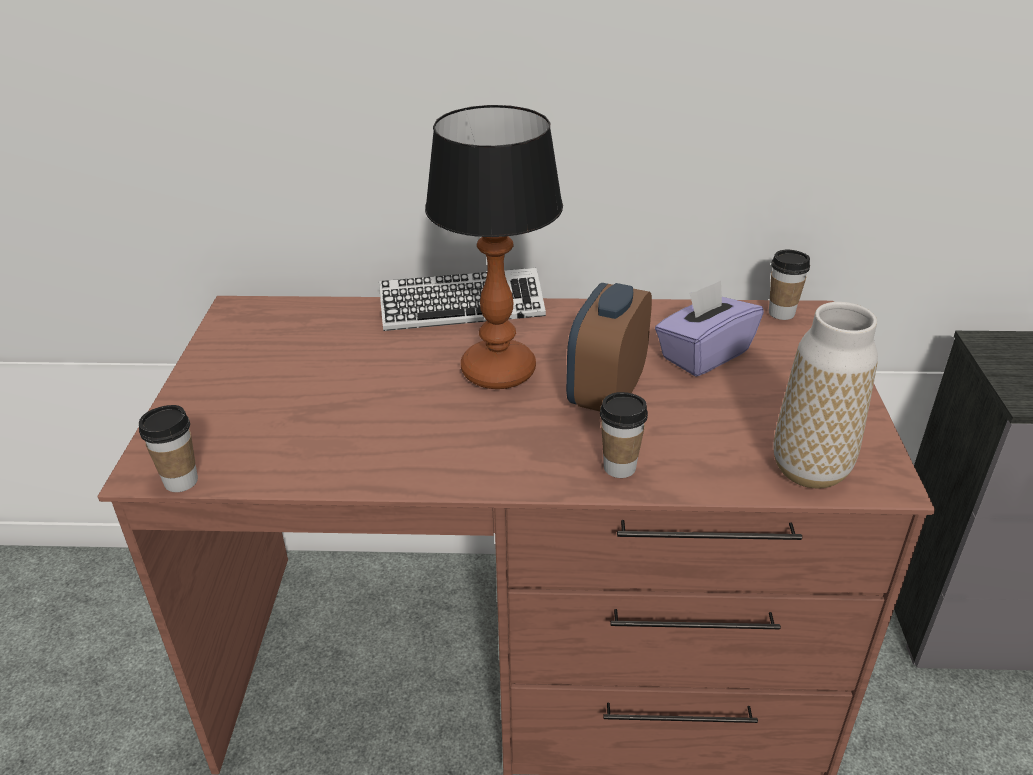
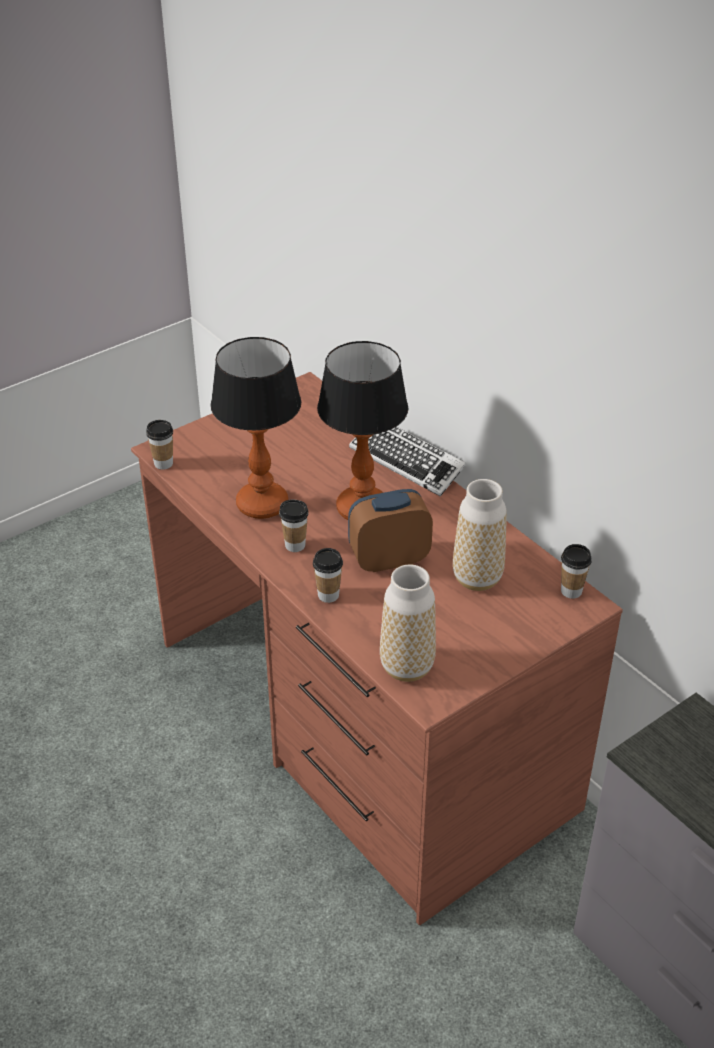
camera: 50 degrees right, 5 degrees up
(386, 436) = (263, 504): none -> table lamp
(497, 449) = (295, 545): none -> cup
(704, 354) = (477, 578): purple tissue box -> vase

